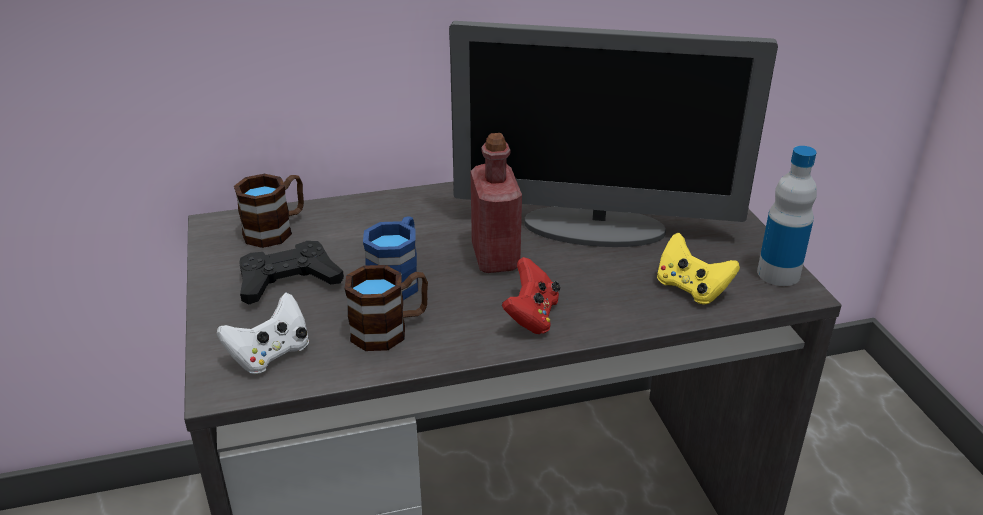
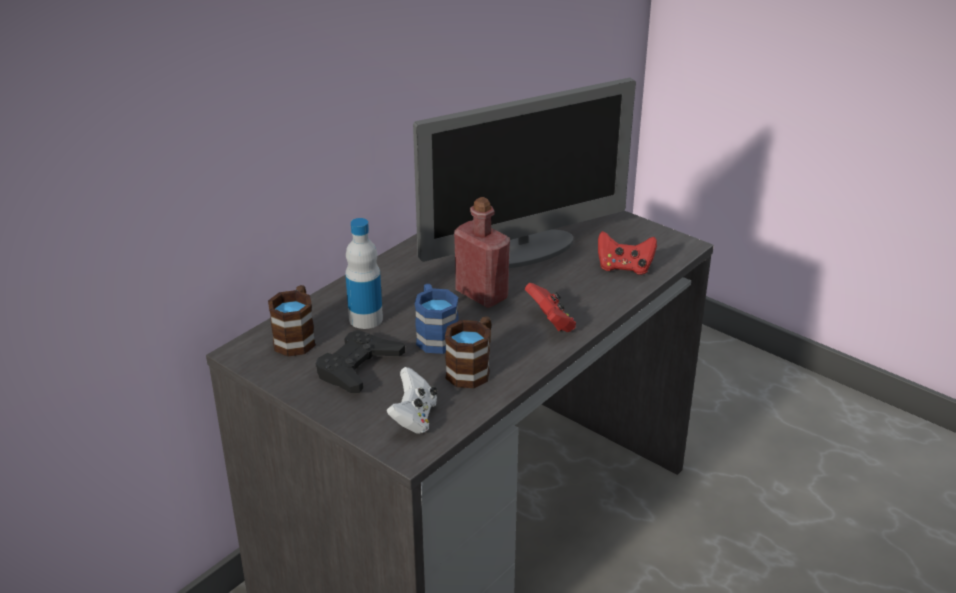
camera: 35 degrees left, 0 degrees up
(691, 288) = (624, 267): yellow game controller -> red game controller
(778, 274) = (663, 239): bottle -> bottle (365, 319)

